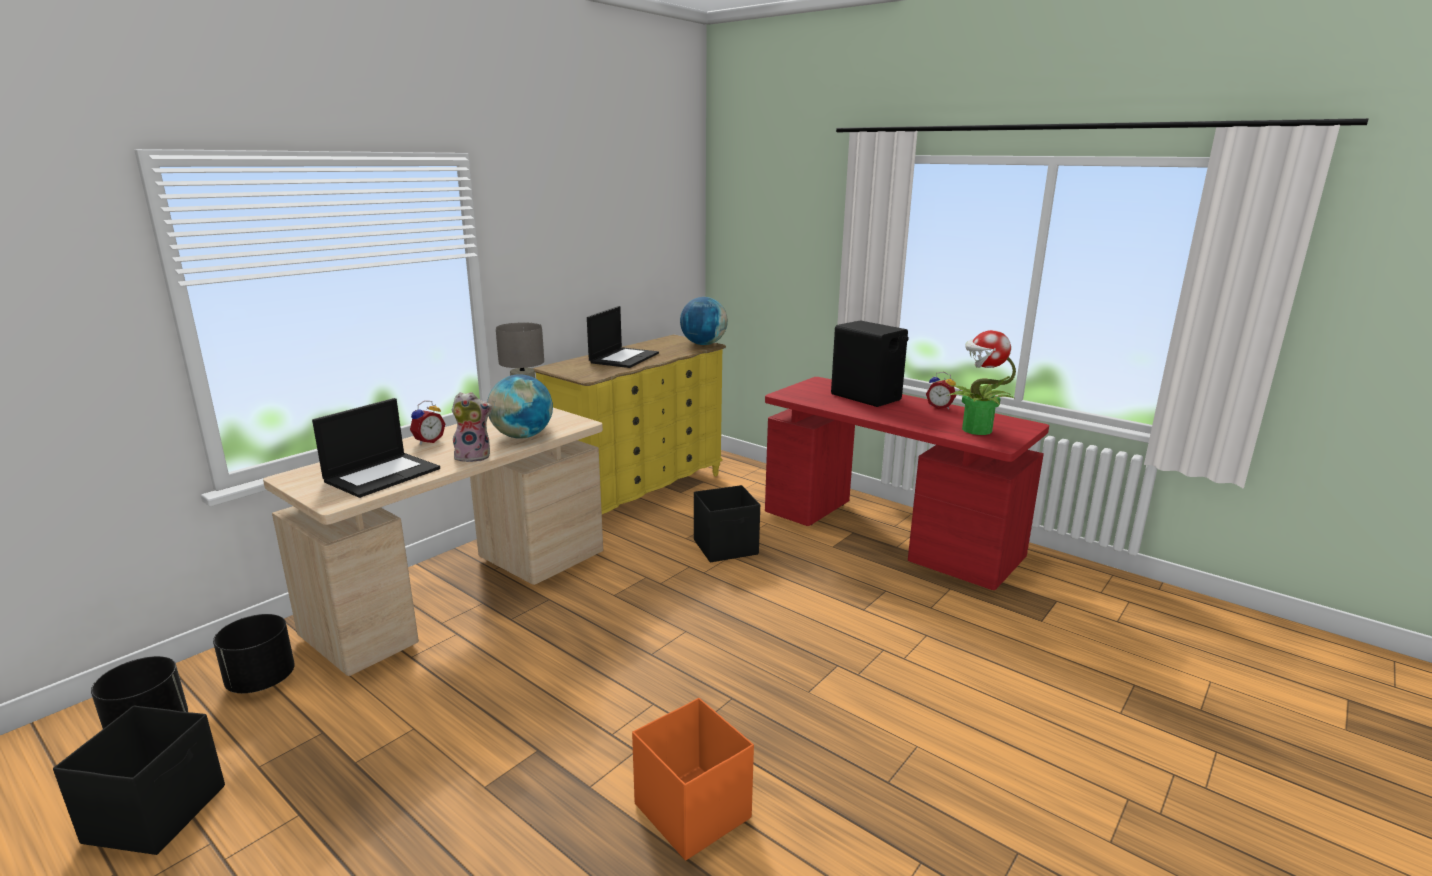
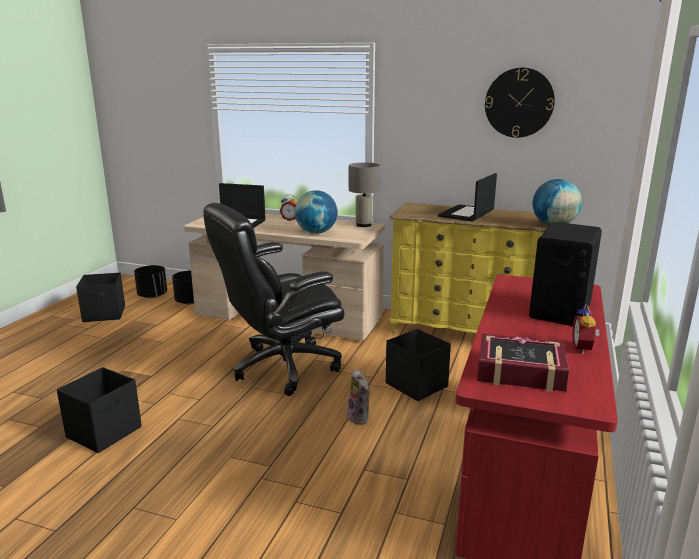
camera: 70 degrees right, 0 degrees up
(474, 456) = (274, 230): plush toy -> plush toy (360, 418)
(616, 623) = (280, 368): none -> black office chair
(623, 224) = (519, 103): none -> wall clock
(624, 358) = (466, 214): laptop -> laptop turned 120 degrees clockwise
(692, 810) = (105, 432): orange storage box -> black storage box
(975, 430) = (520, 371): potted plant -> book

